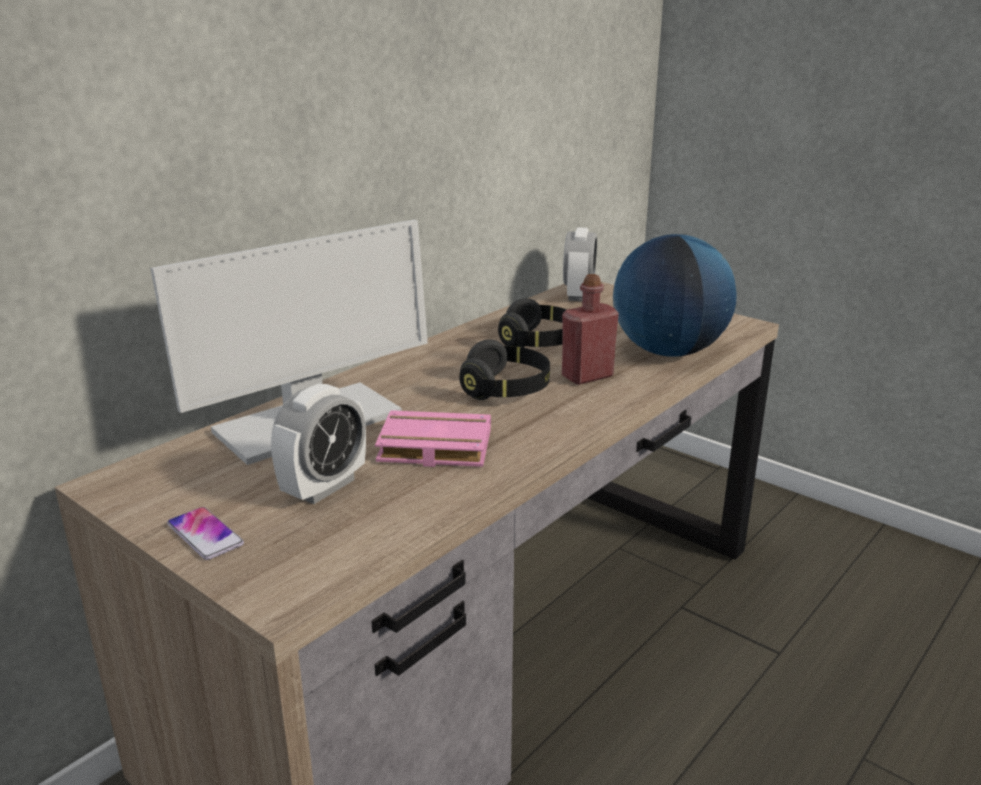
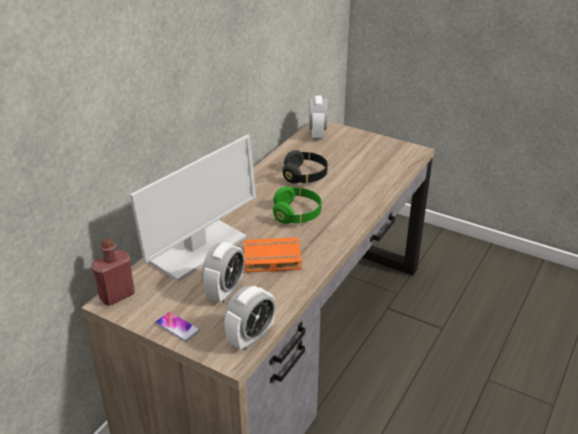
camera: 10 degrees left, 10 degrees up
(337, 566) = (251, 337): none -> alarm clock
(432, 448) = (271, 260): pink book -> orange book
(505, 389) = (297, 214): black headphones -> green headphones
(587, 376) = (338, 200): red bottle -> red bottle (117, 296)
(668, 352) = (378, 177): globe -> none

